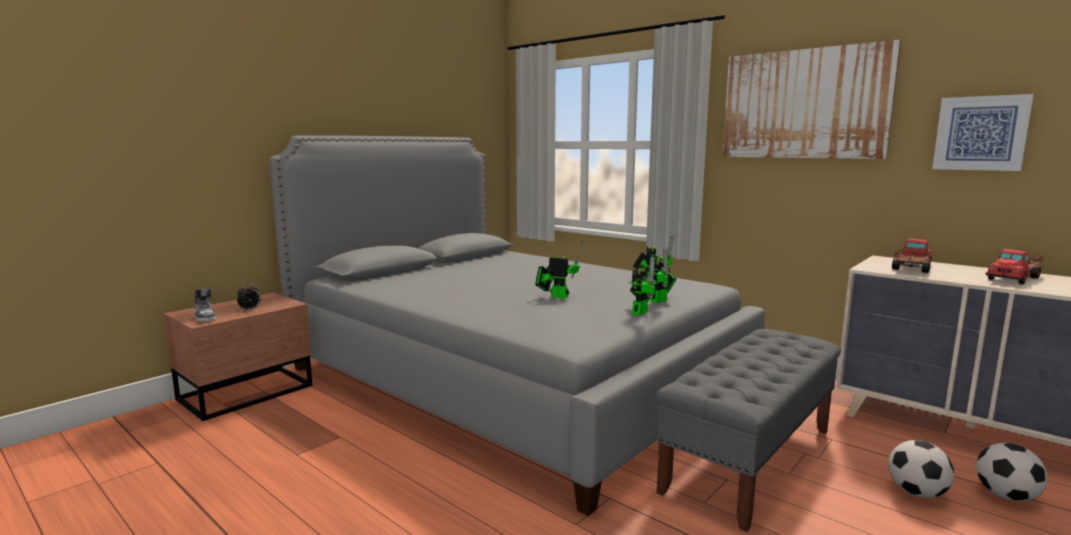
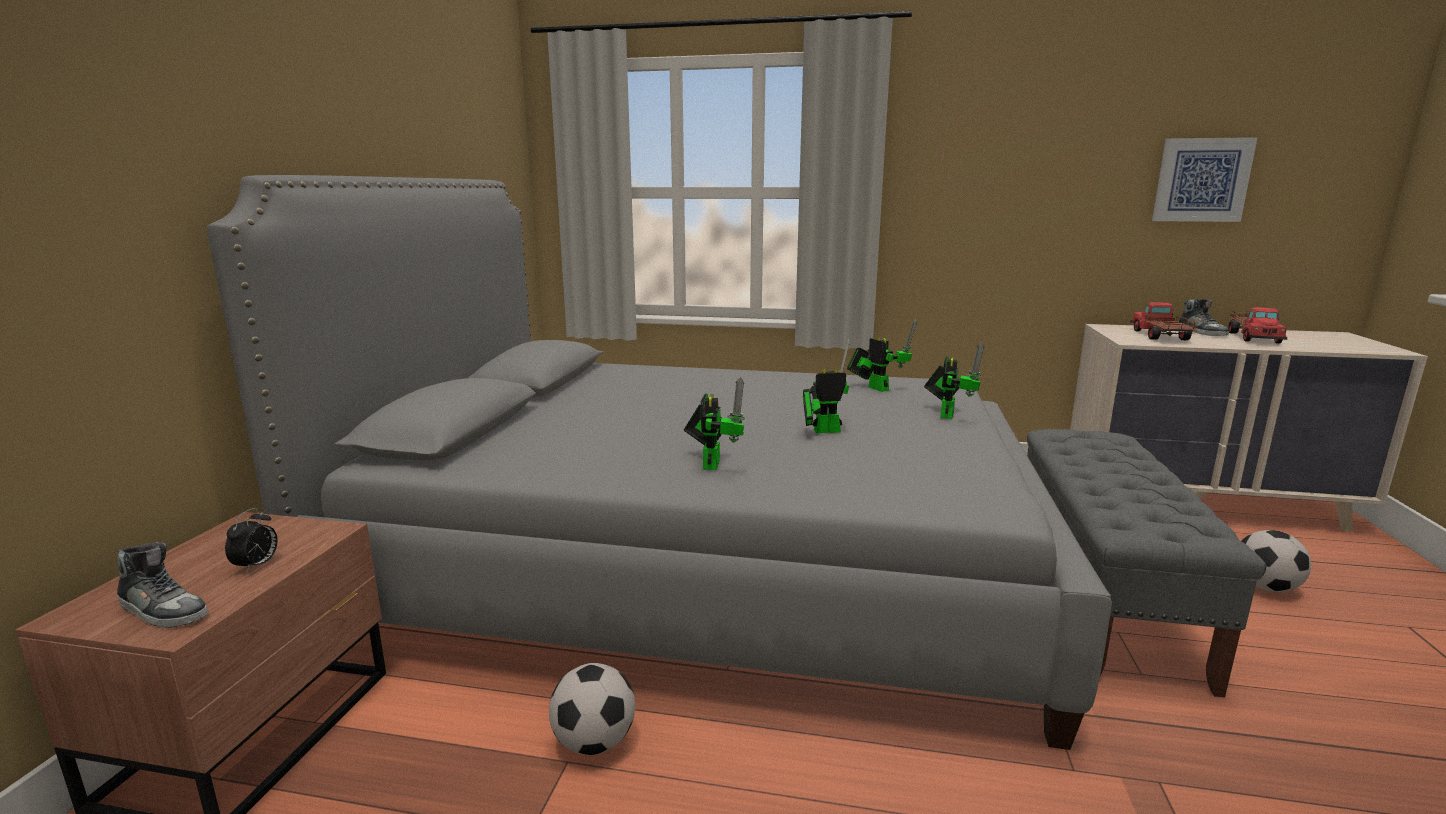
camera: 30 degrees left, 5 degrees up
(641, 312) = (965, 436): toy robot -> toy robot (712, 462)
(803, 104) = (1006, 141): picture -> none
(969, 270) = (1201, 332): none -> shoe
(1006, 496) = (1317, 566): football -> football (594, 742)

